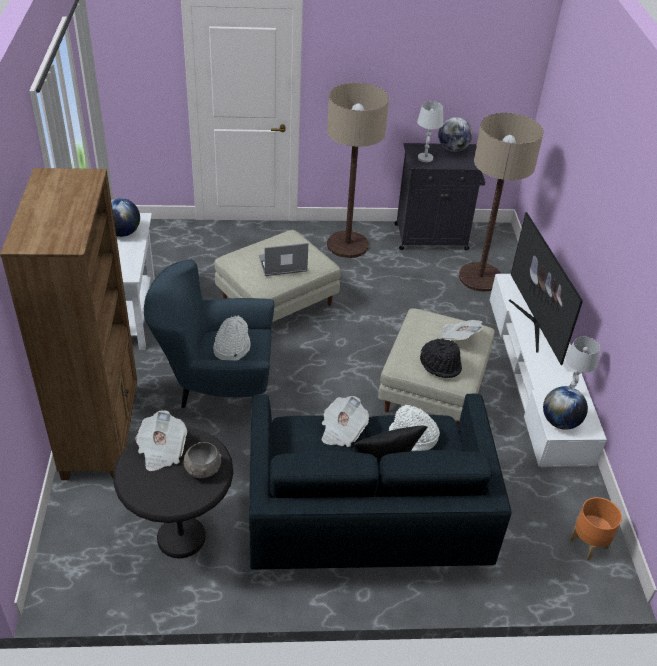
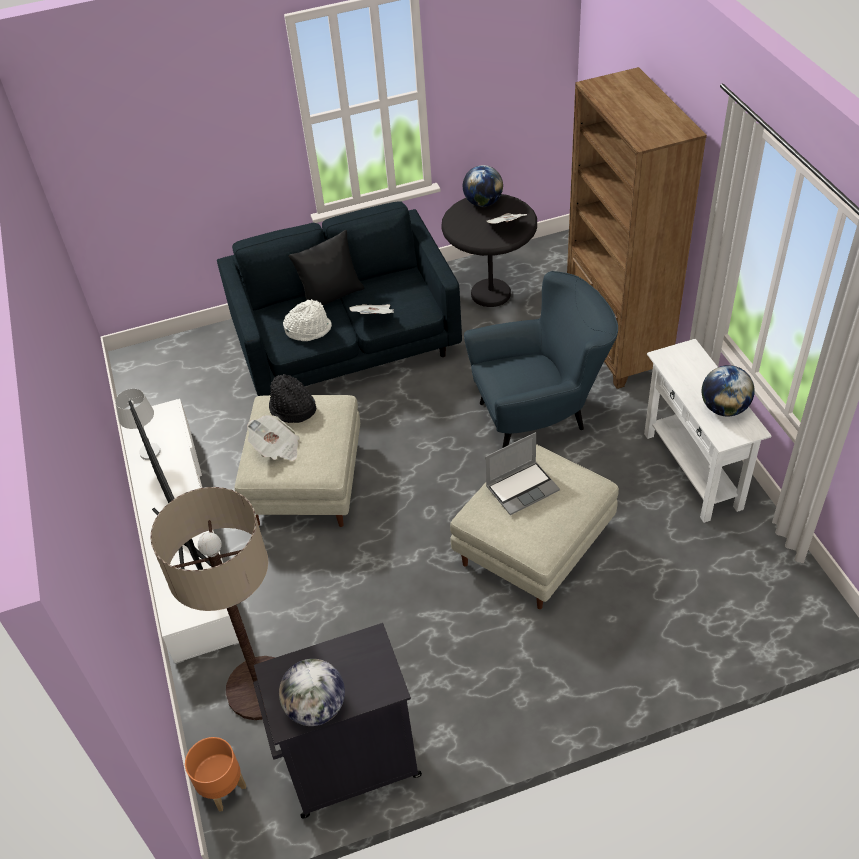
camera: 170 degrees right, 5 degrees up
(202, 469) = (466, 224): grey bowl -> none
(231, 348) = (520, 371): white hat -> none
(347, 245) = (482, 693): floor lamp -> none
(425, 158) = (362, 661): white table lamp -> none
(560, 422) = (164, 419): globe -> globe (483, 203)
(588, 544) = (149, 378): orange planter -> orange planter (222, 789)

